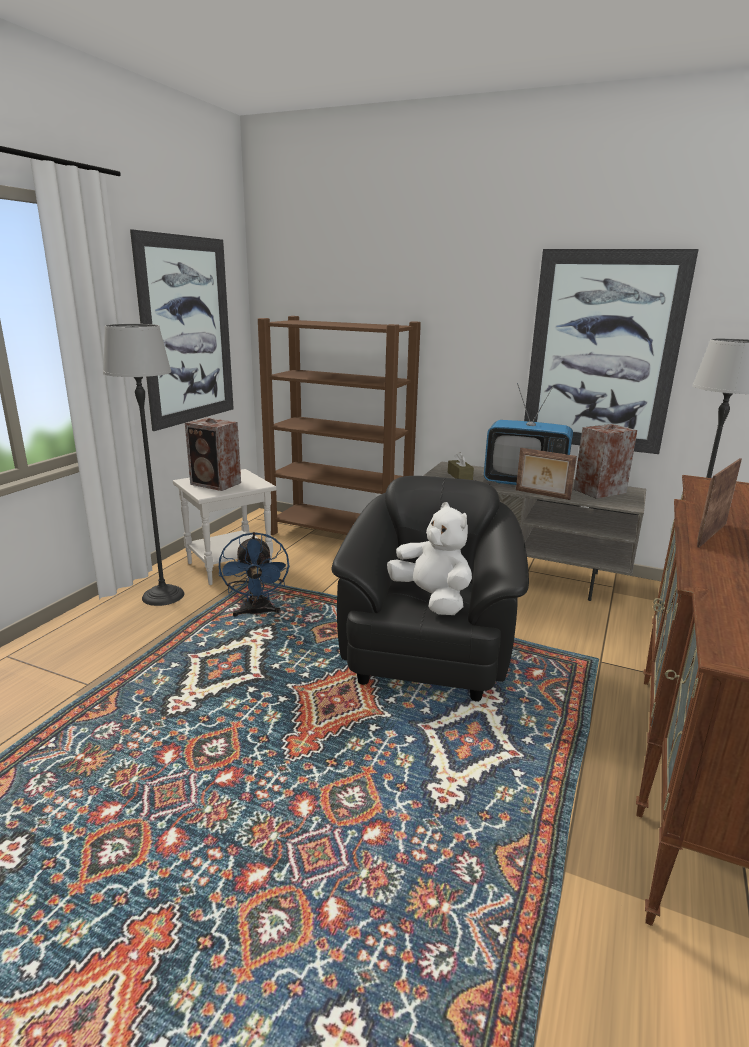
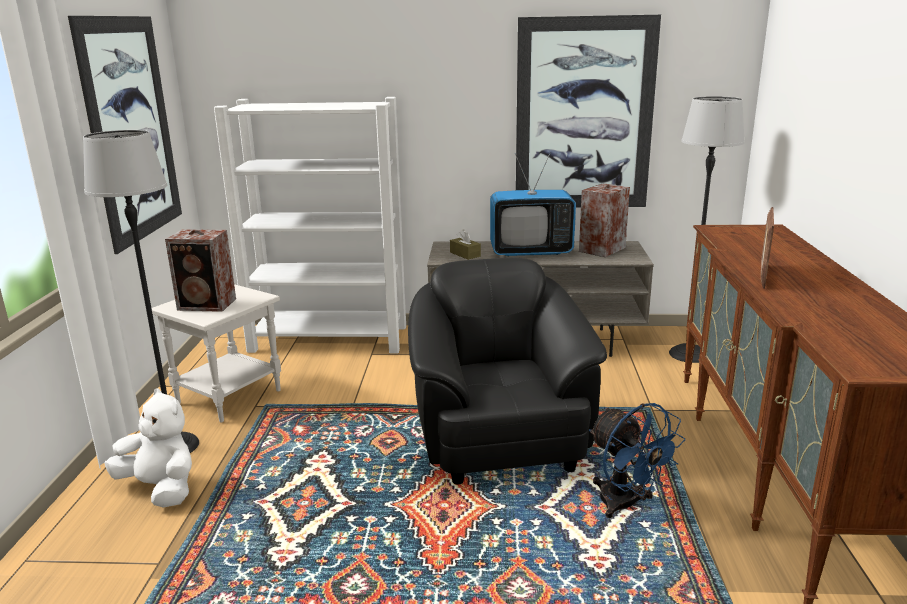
camera: 20 degrees left, 0 degrees up
(256, 613) = (298, 440): blue fan -> blue fan (626, 505)
(339, 535) = (329, 338): brown bookcase -> white bookcase
(432, 599) = (509, 382): white plush toy -> white plush toy (161, 488)
(542, 495) = (556, 261): picture frame -> none

